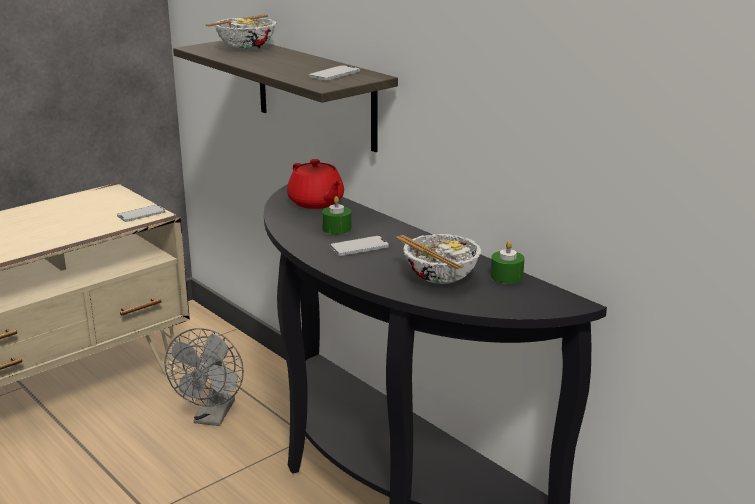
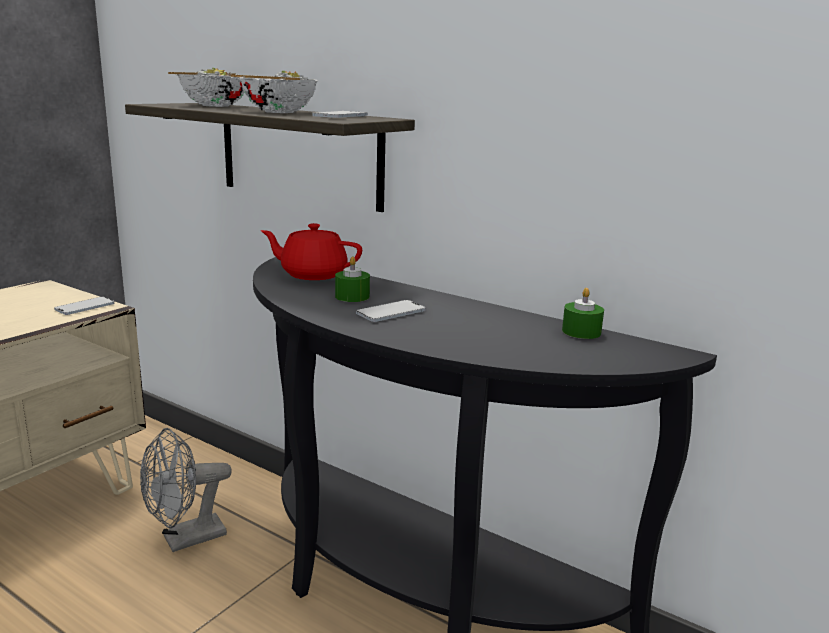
camera: 15 degrees left, 5 degrees down
(212, 417) = (185, 540): grey fan -> grey fan turned 60 degrees clockwise
(316, 203) = (312, 274): red teapot -> red teapot turned 150 degrees clockwise
(440, 278) = (508, 337): bowl -> bowl (278, 112)

